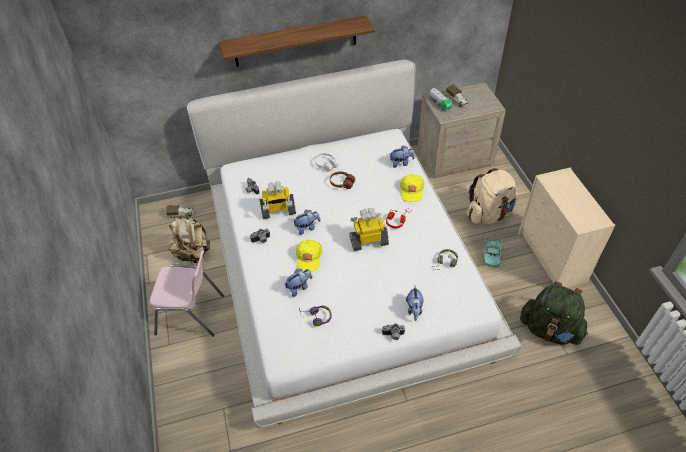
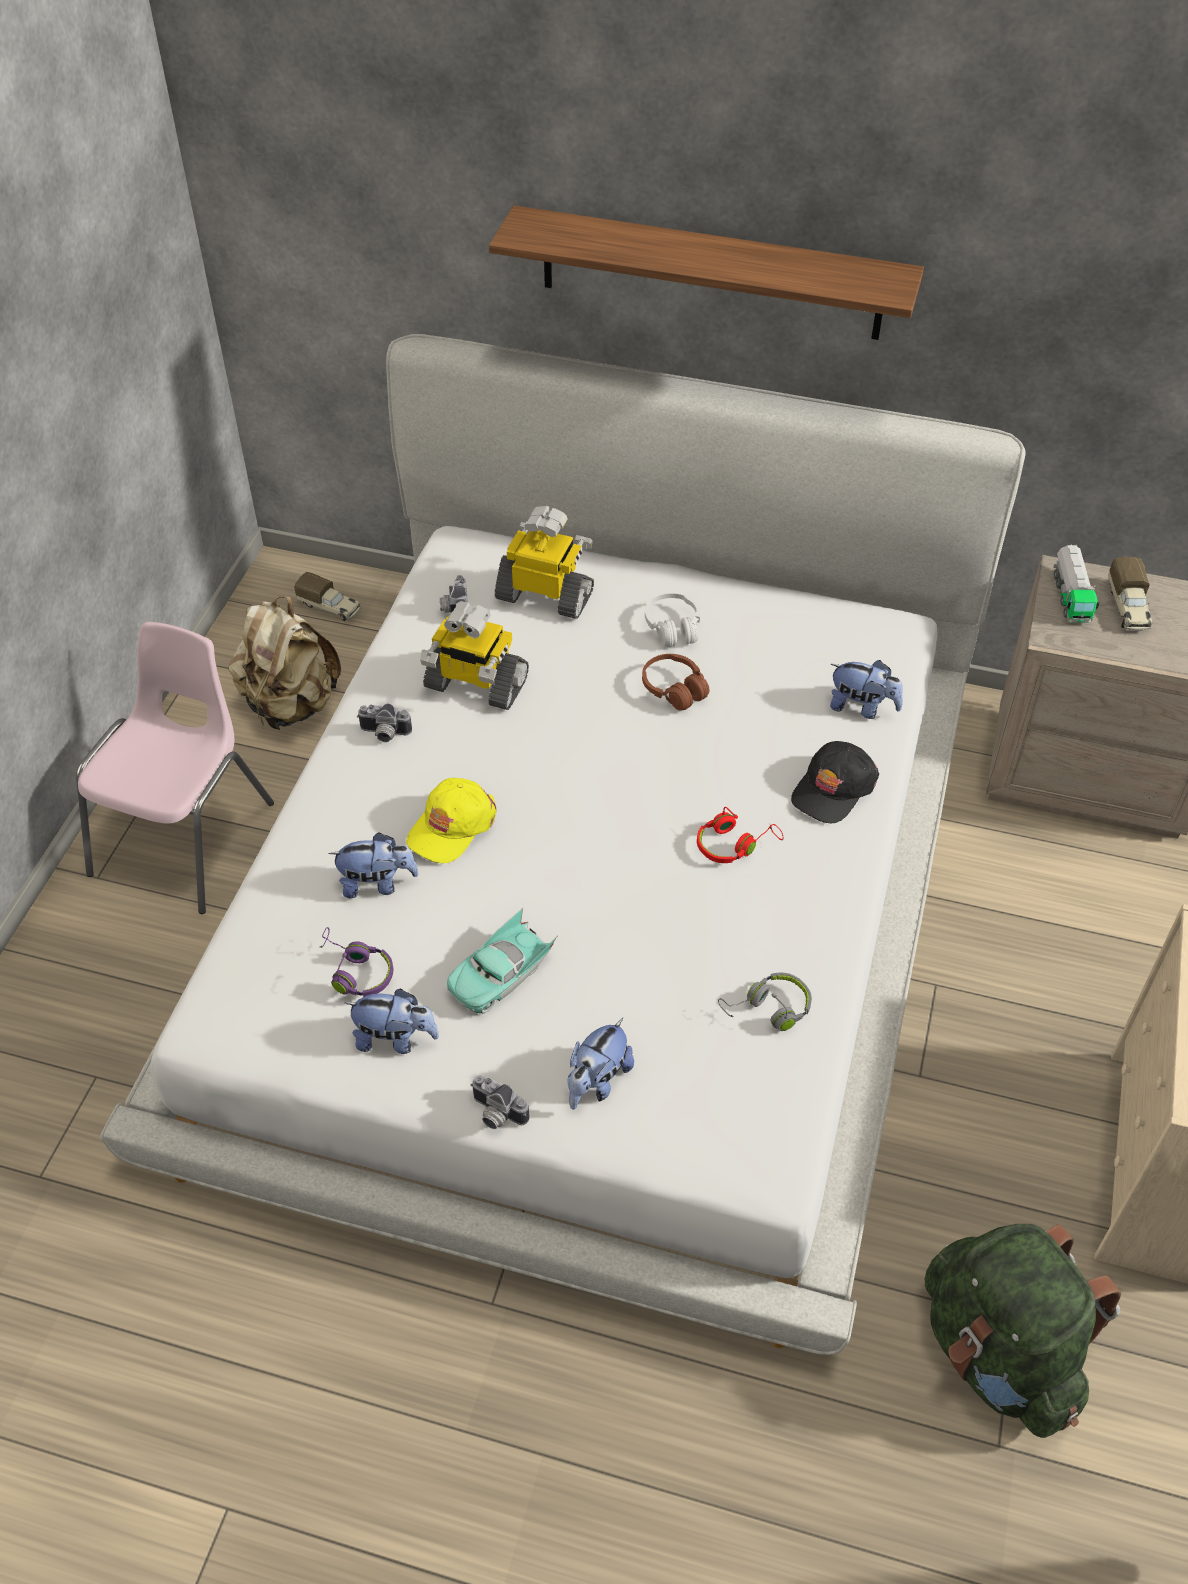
camera: 30 degrees right, 0 degrees up
(191, 314) = (186, 837): pink chair -> pink chair turned 105 degrees counterclockwise
(307, 228) = (507, 755): plush toy -> plush toy (395, 1039)
(368, 240) = (623, 857): toy robot -> toy robot (546, 595)
(412, 190) = (833, 788): yellow cap -> black cap
(489, 214) = (1071, 963): beige backpack -> none
(491, 255) = (991, 1072): turquoise toy car -> turquoise toy car (501, 974)

